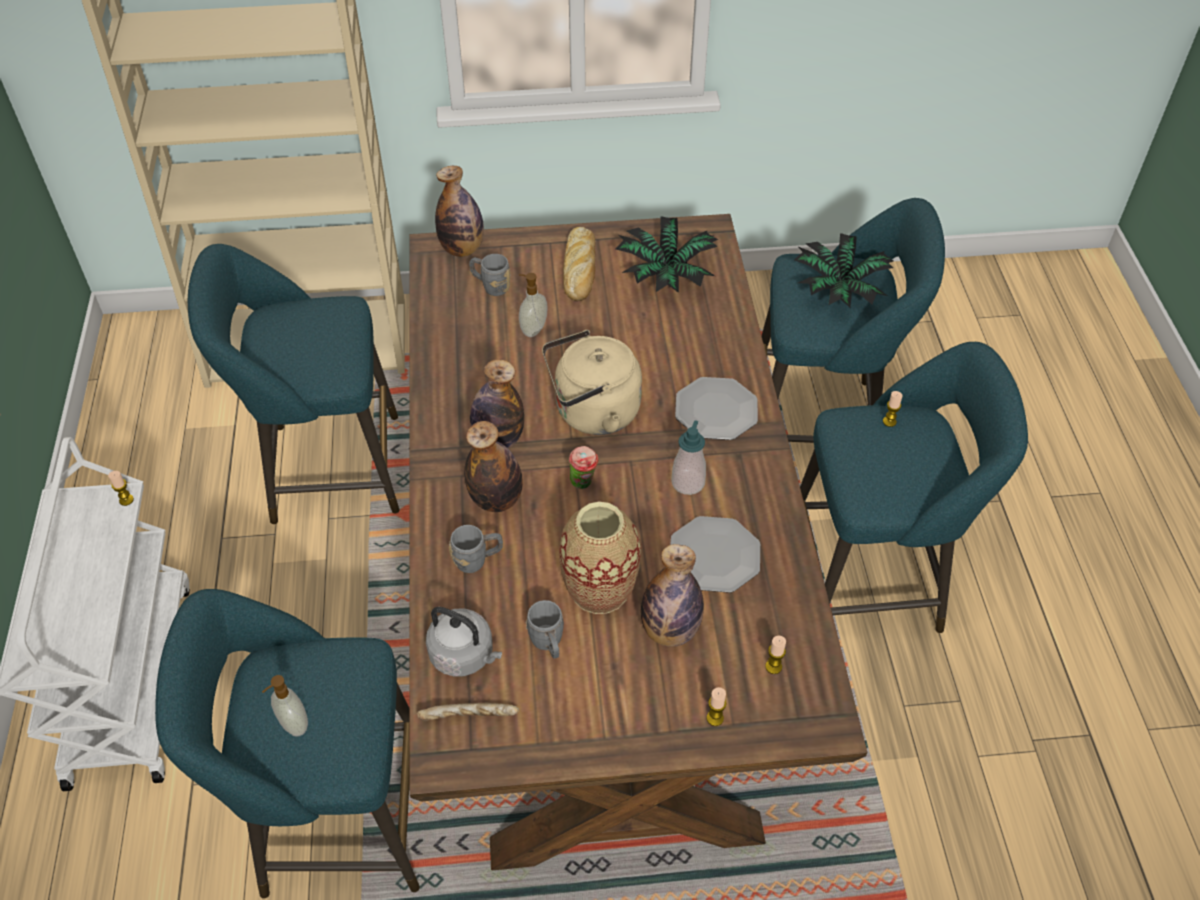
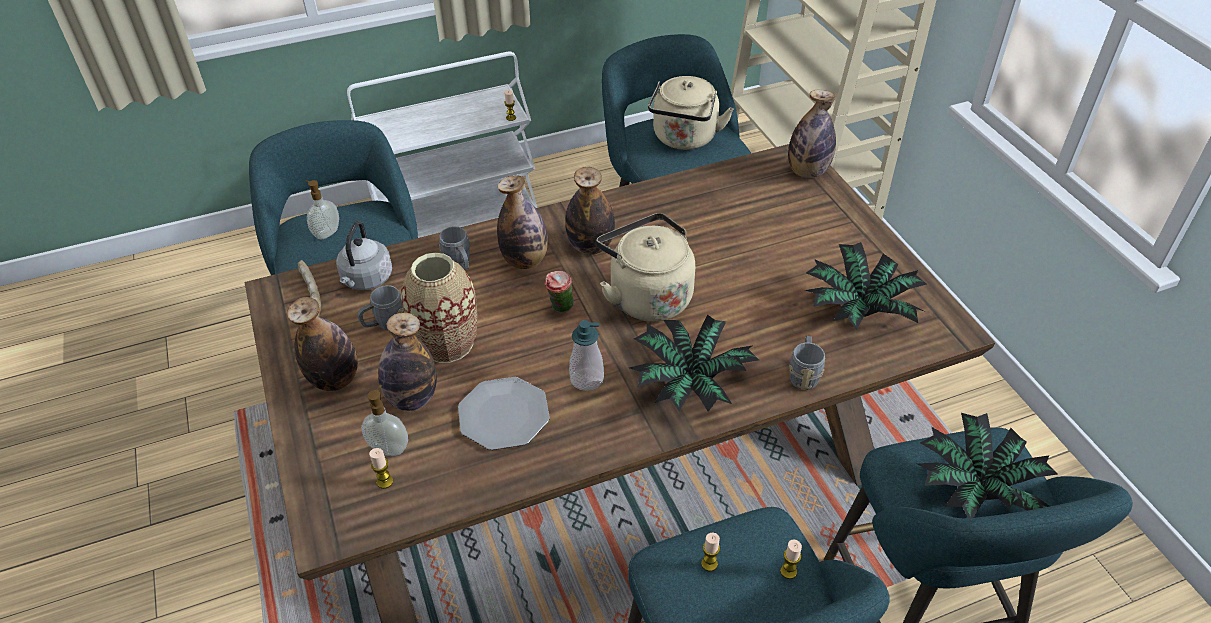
camera: 75 degrees right, 5 degrees down
(308, 337) = (684, 139): none -> beige kettle
(491, 286) = (771, 199): grey mug -> grey mug (804, 374)
(533, 329) = (732, 236): soap dispenser -> soap dispenser (389, 447)
(580, 270) = (828, 248): bread -> none
(619, 701) = (335, 379): none -> bottle
(715, 718) = (324, 447): candle -> candle (709, 564)
(716, 410) = (689, 383): plate -> potted plant

